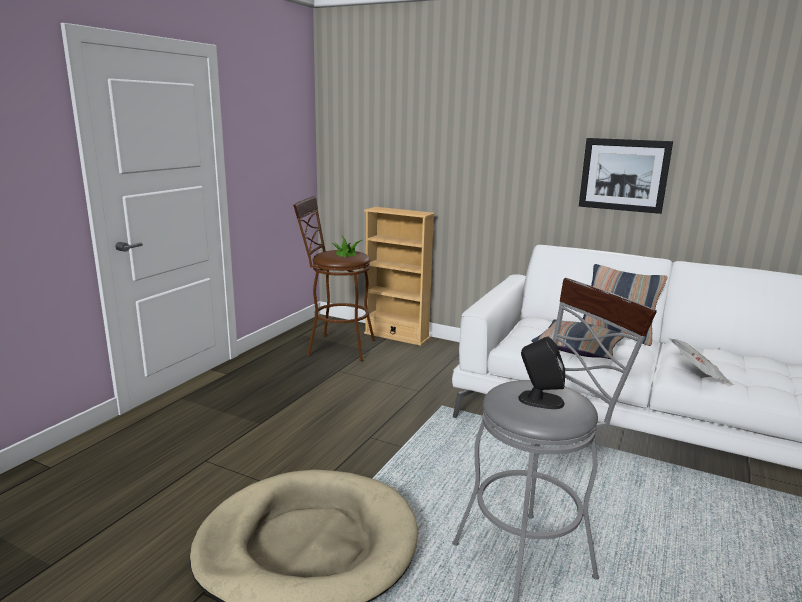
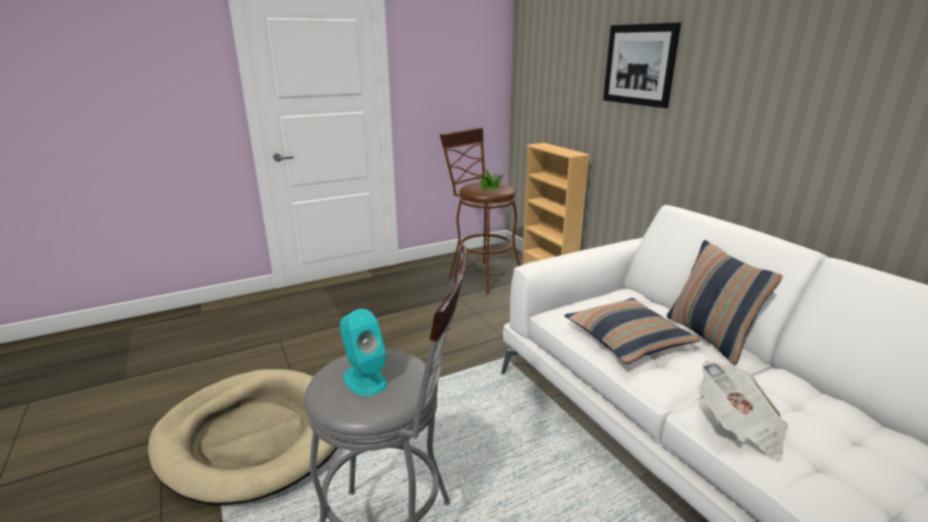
camera: 35 degrees right, 5 degrees up
(540, 400) = (364, 379): black speaker -> turquoise speaker
(623, 175) = (798, 124): picture -> picture (639, 65)

